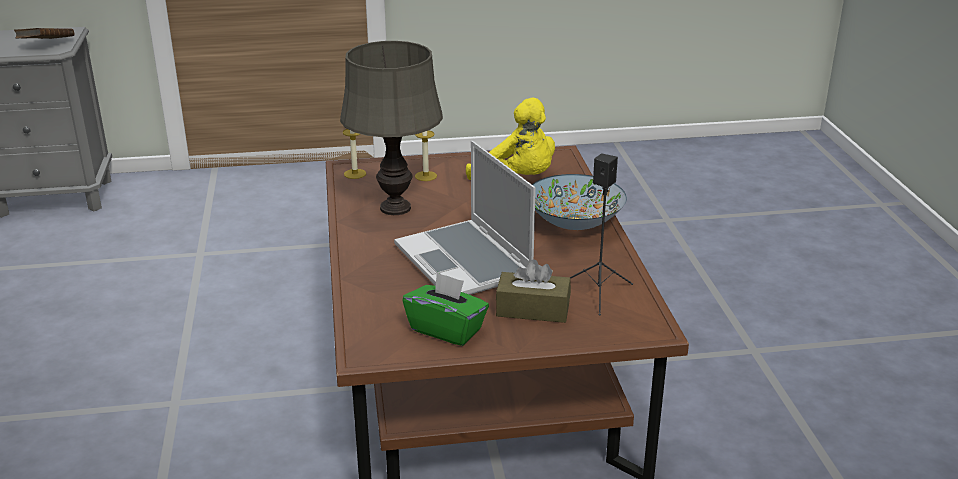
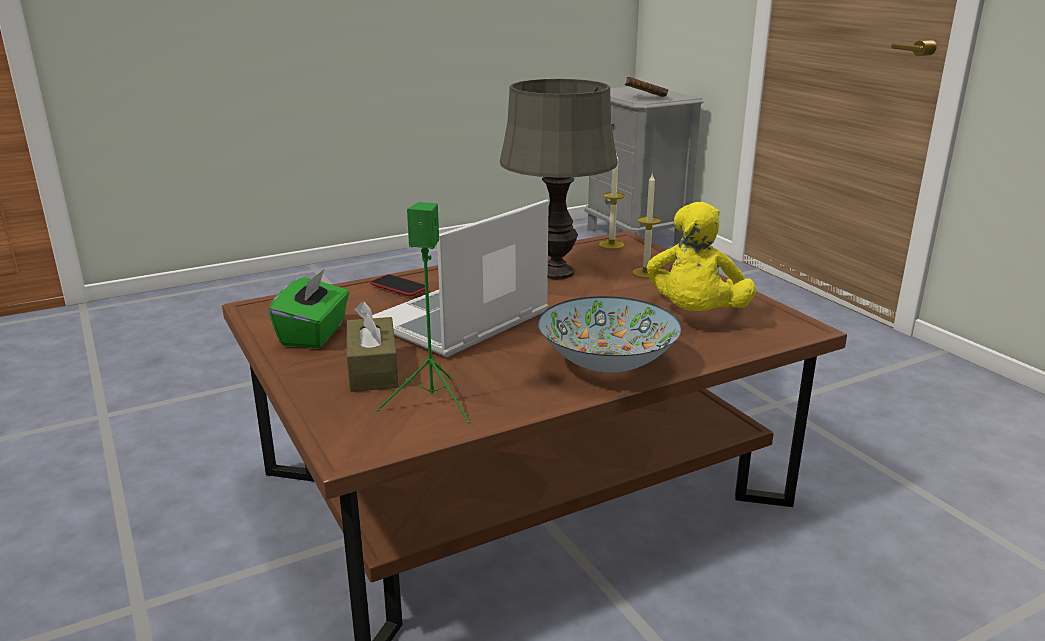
camera: 70 degrees right, 5 degrees down
(372, 278) = (399, 286): none -> phone
(599, 292) = (433, 403): black speaker -> green speaker

